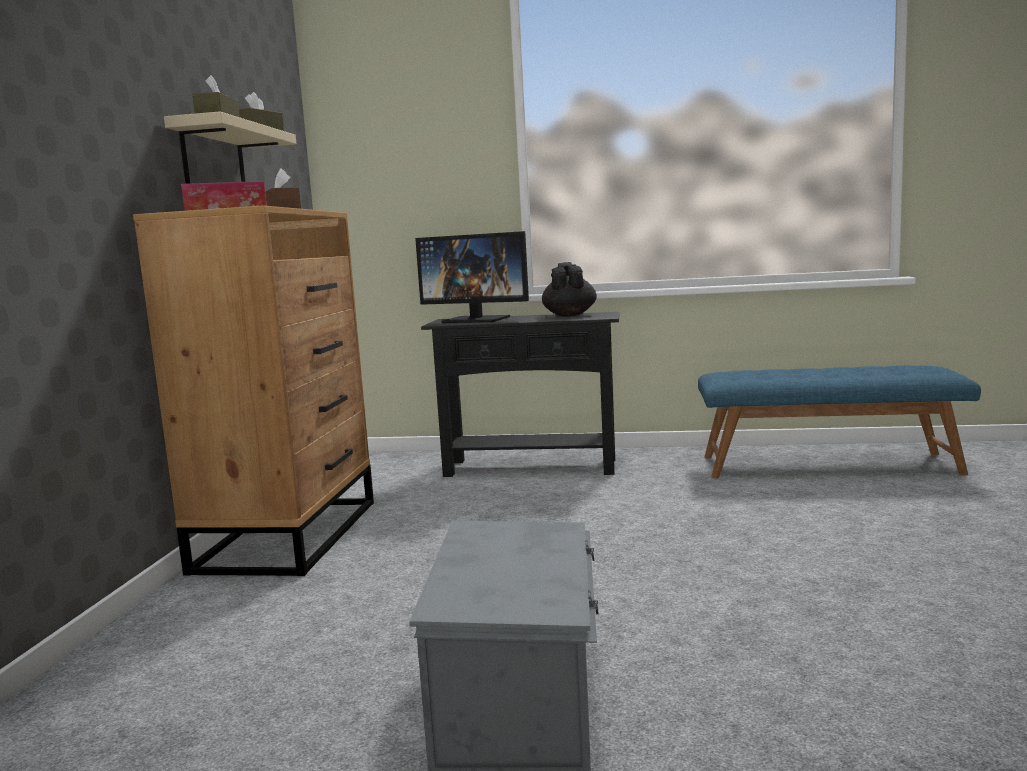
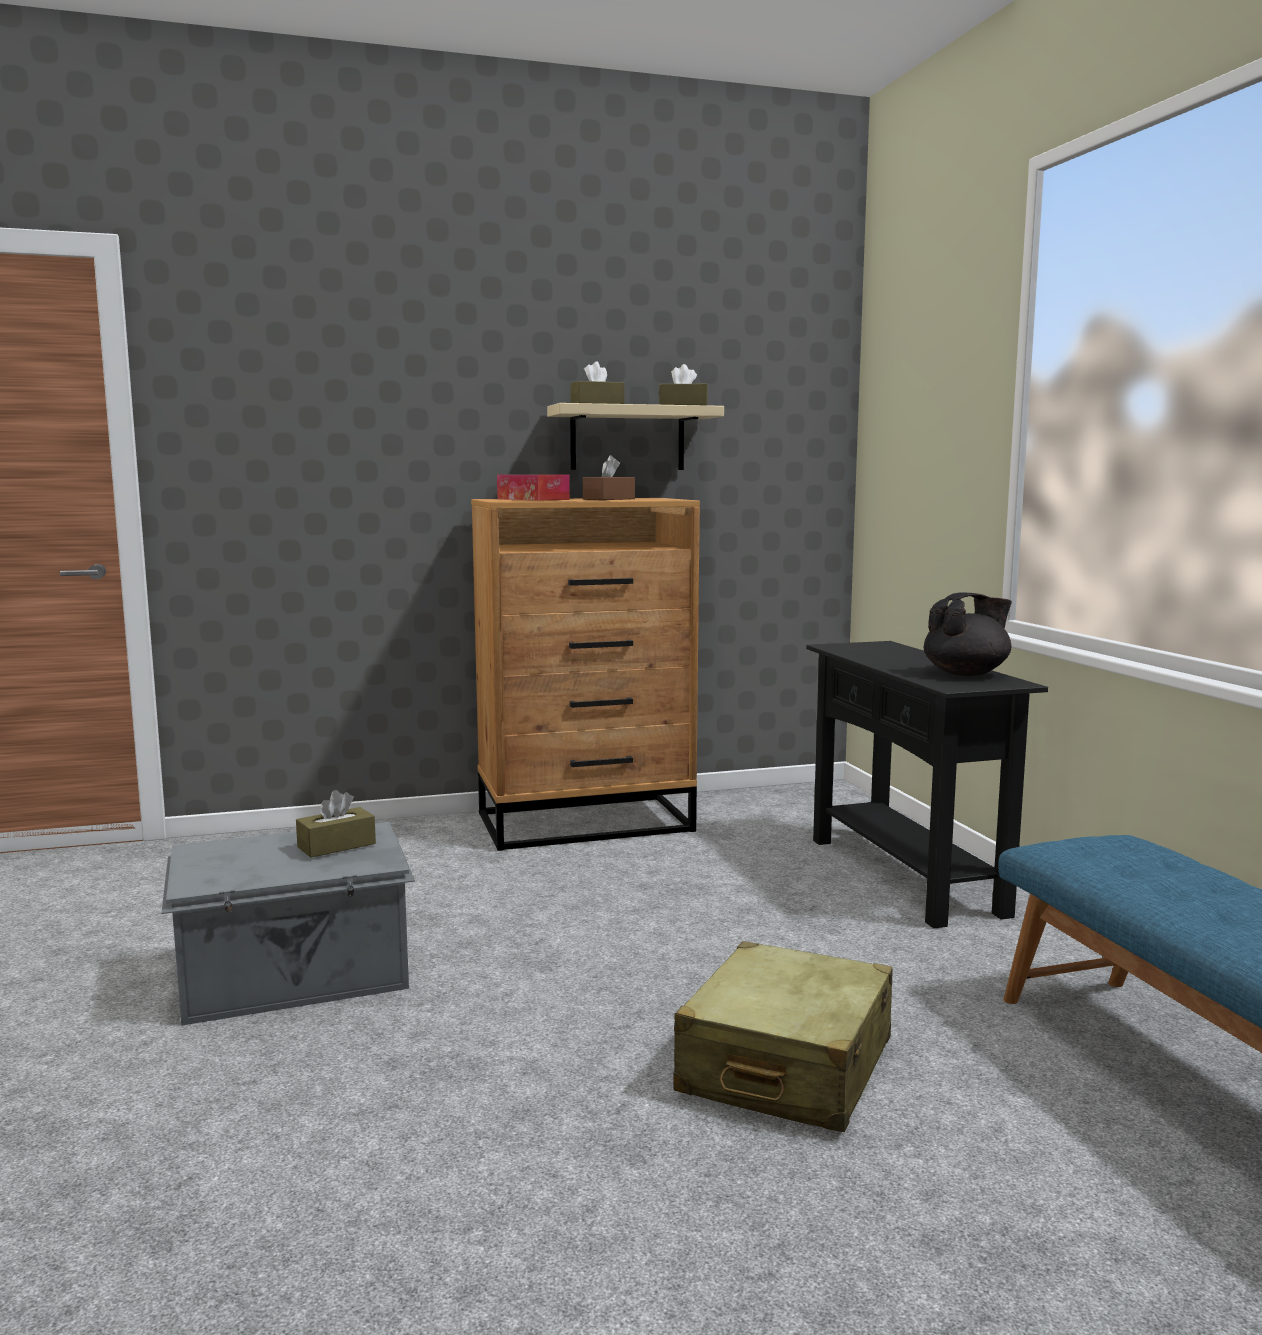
camera: 65 degrees right, 0 degrees up
(477, 319) = (882, 651): monitor -> none
(504, 541) = (336, 845): none -> brown tissue box
(772, 533) = (786, 1067): none -> beige suitcase

